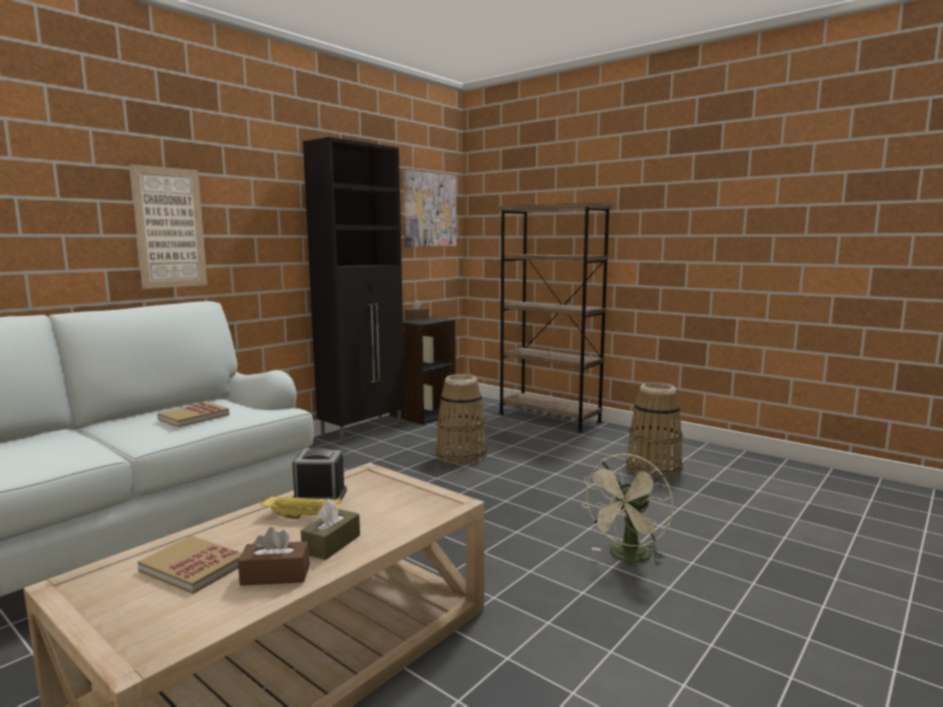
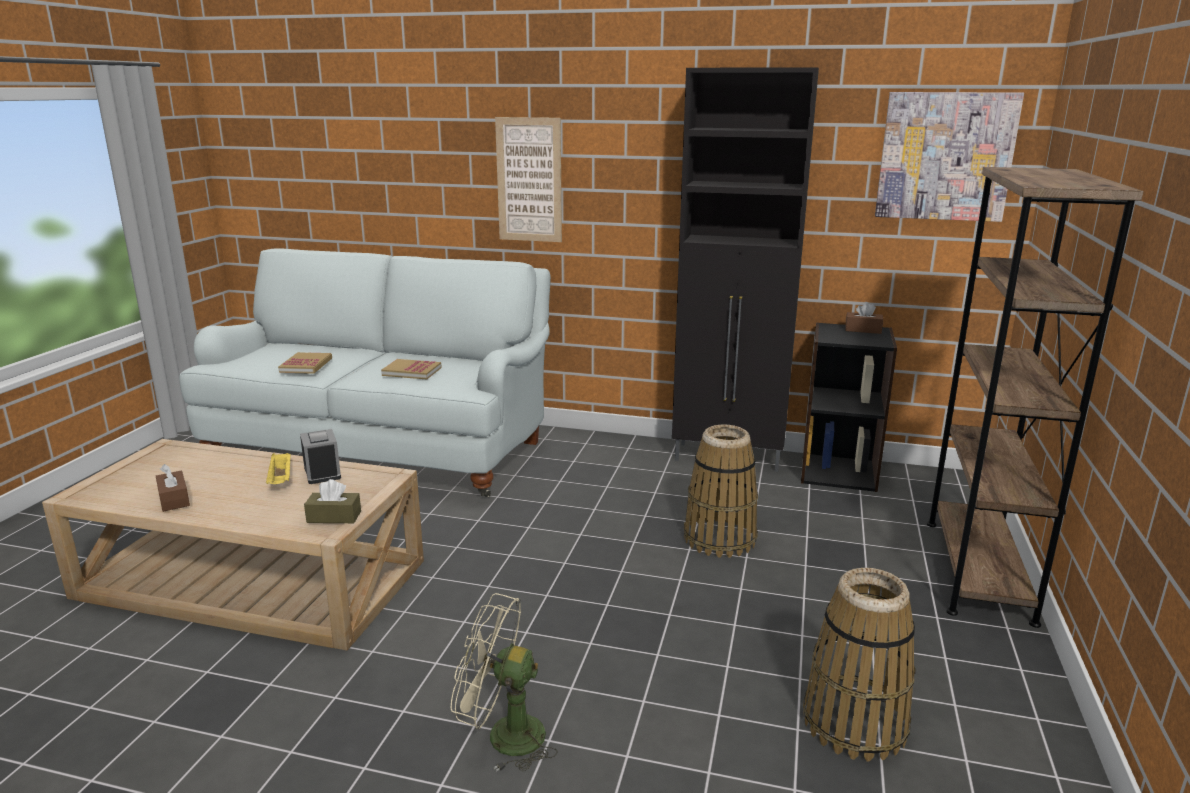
camera: 65 degrees right, 10 degrees up
(193, 567) = (189, 471): book -> book (306, 365)
(331, 544) = (229, 504): brown tissue box -> brown tissue box (334, 517)

